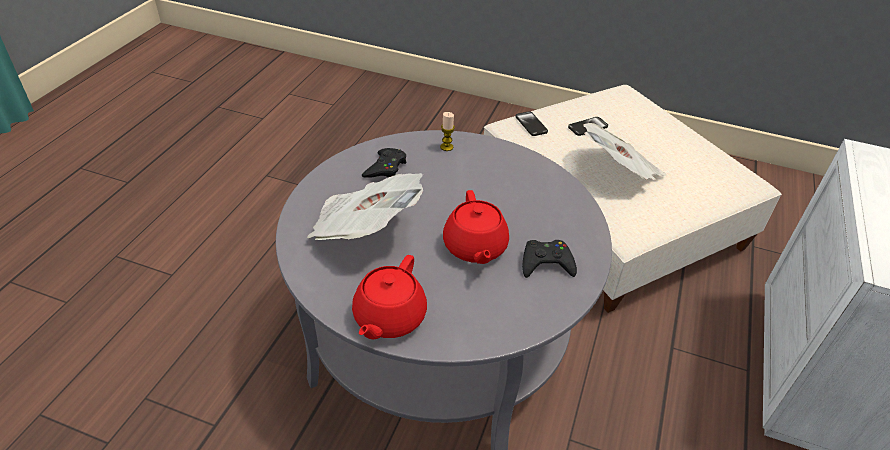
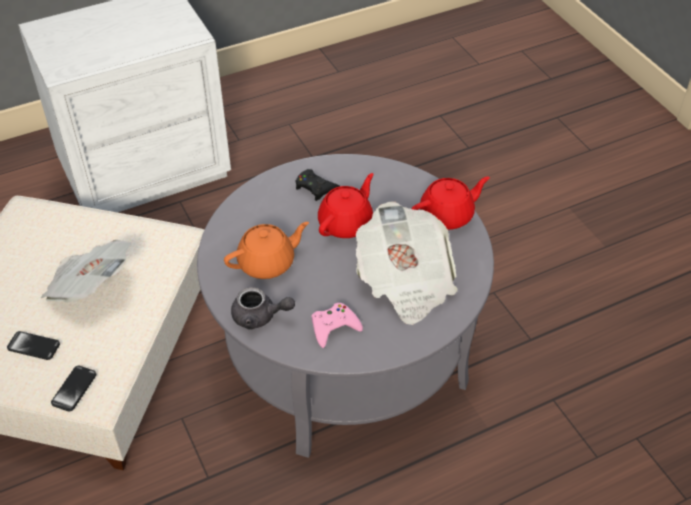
camera: 135 degrees left, 5 degrees up
(385, 168) = (334, 327): black game controller -> pink game controller
(446, 147) = (260, 317): candle -> grey teapot
(492, 180) = (267, 263): none -> orange teapot

